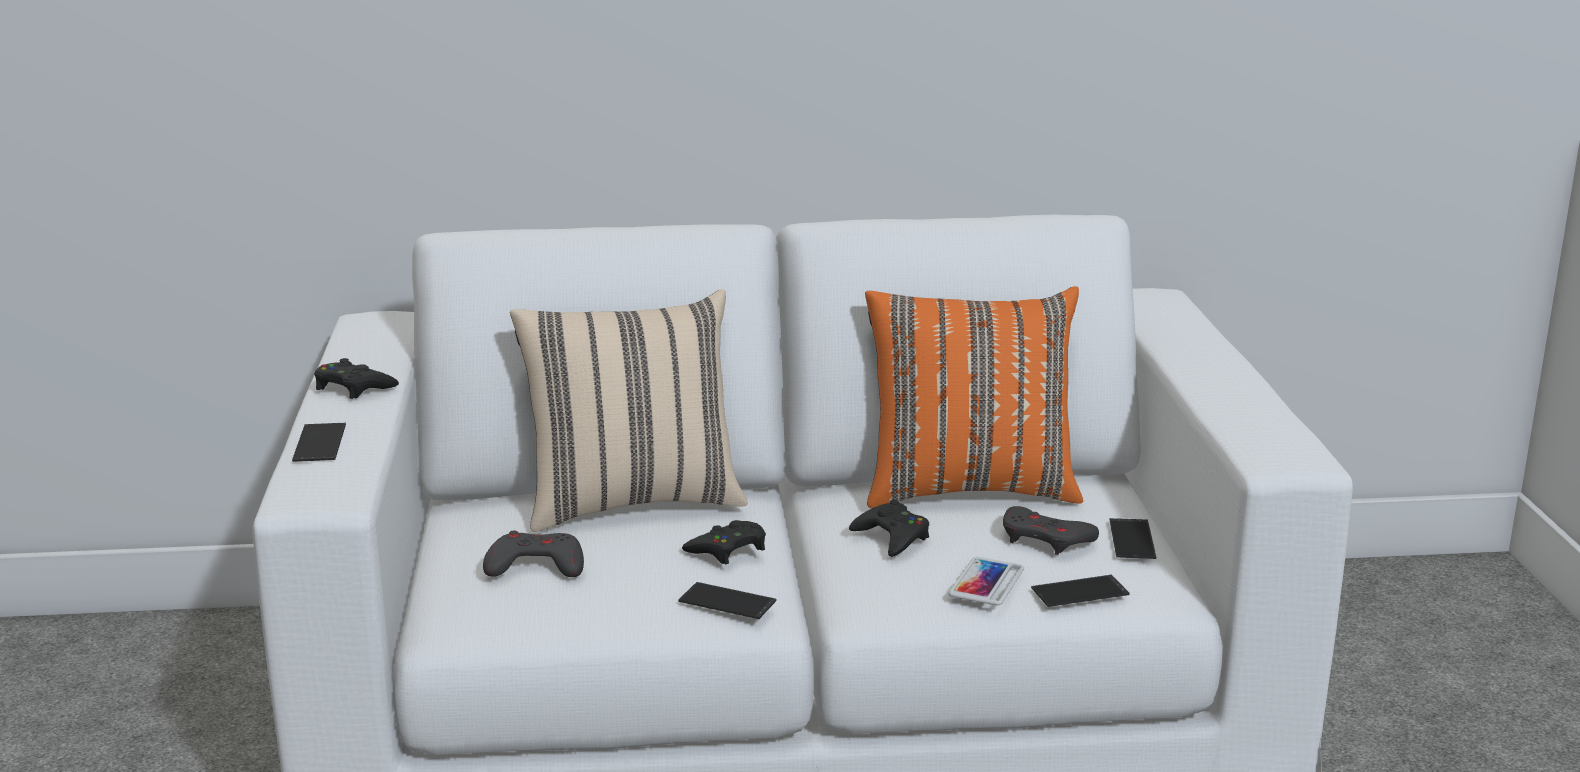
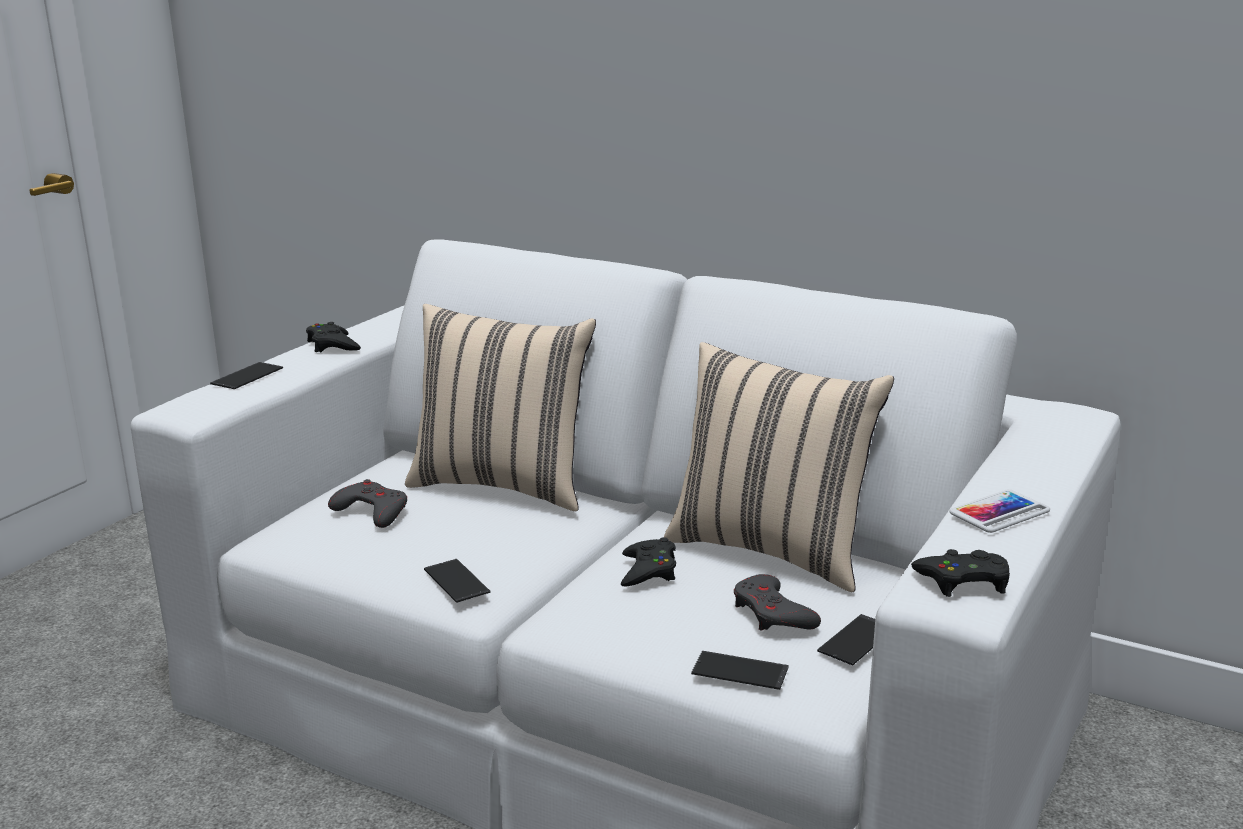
camera: 35 degrees right, 0 degrees up
(728, 549) = (514, 541): black game controller -> black game controller (964, 581)
(969, 488) = (772, 550): orange pillow -> beige pillow
(986, 582) = (668, 634): phone -> phone (999, 512)

